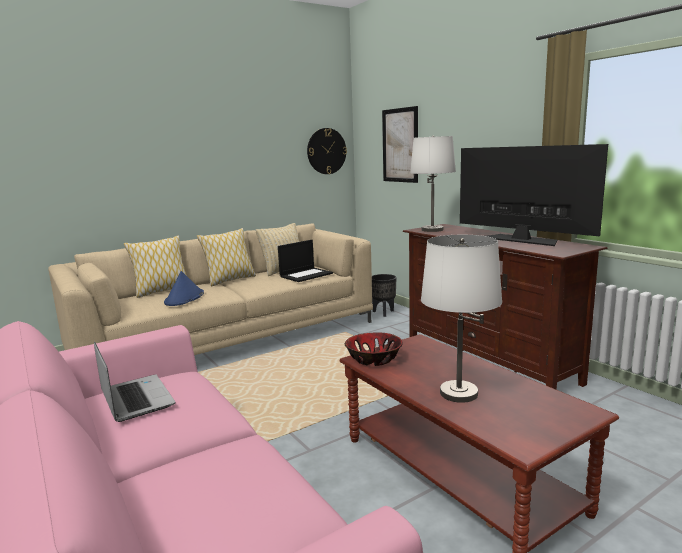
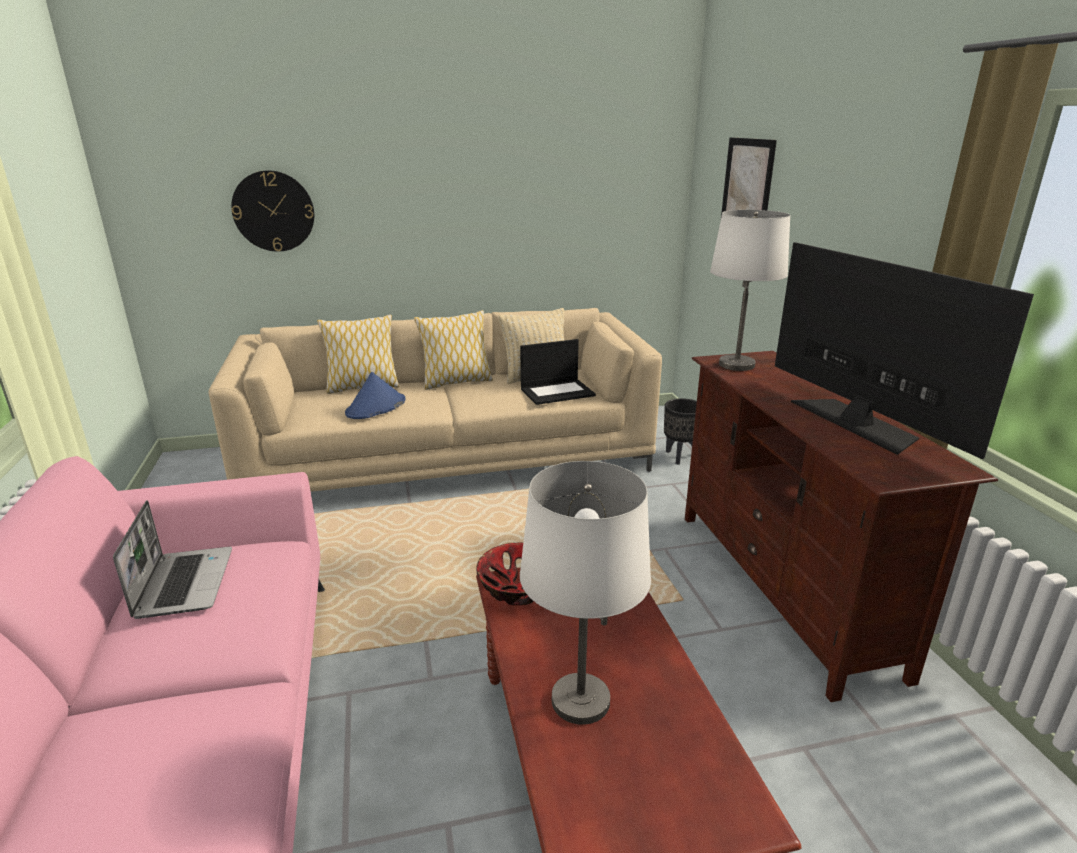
camera: 20 degrees right, 10 degrees up
(326, 151) = (641, 195): wall clock -> wall clock (273, 211)

